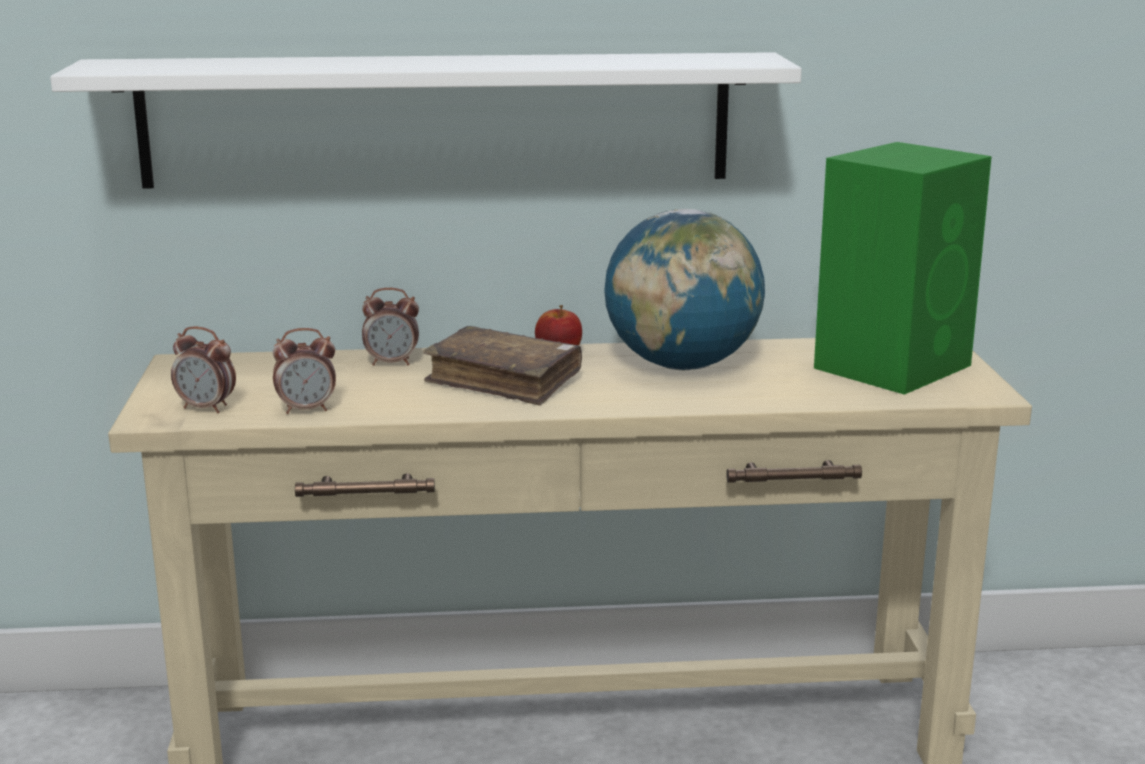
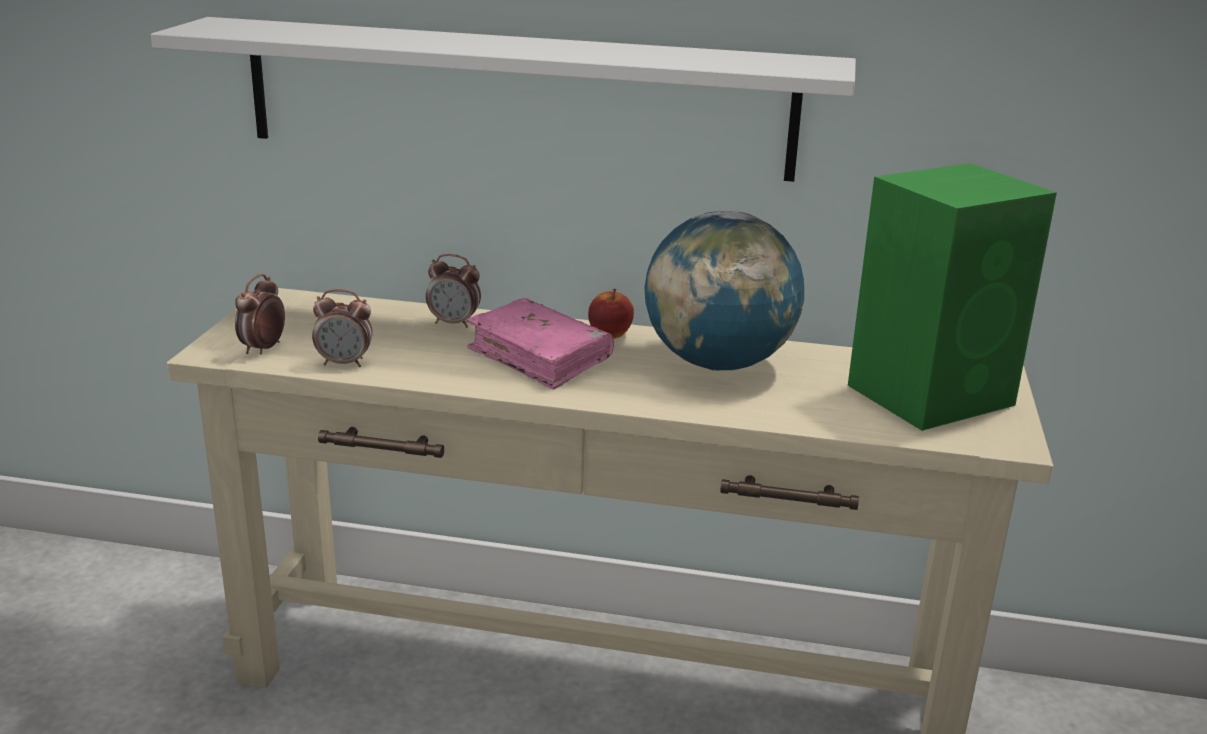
camera: 15 degrees right, 5 degrees up
(206, 408) = (263, 349): alarm clock -> alarm clock turned 75 degrees clockwise
(504, 381) = (539, 357): brown book -> pink book

